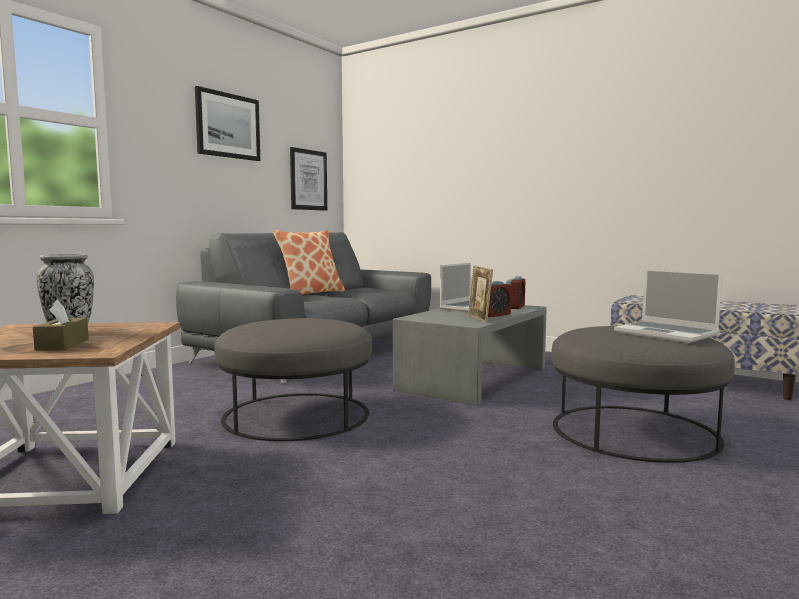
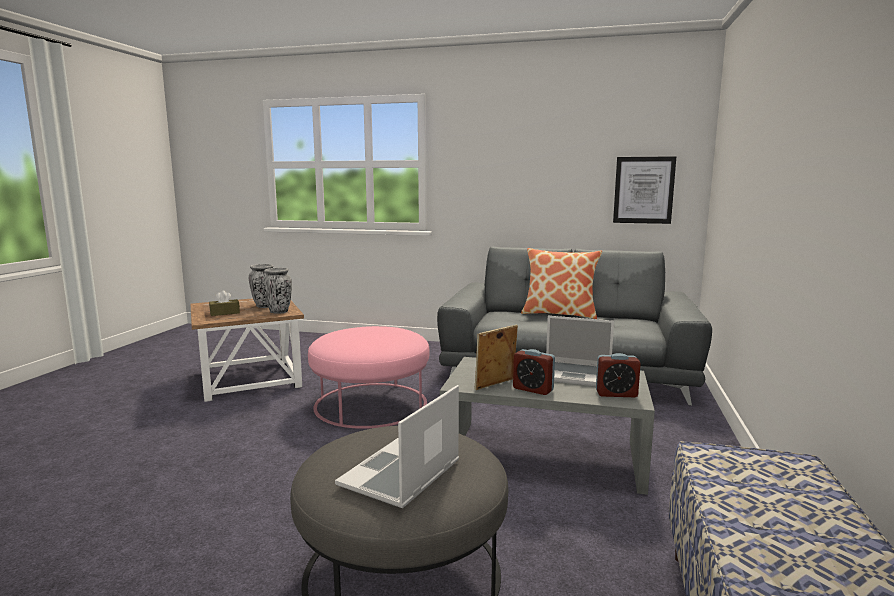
camera: 70 degrees right, 5 degrees up
(134, 327) = (279, 311): none -> vase
(228, 125) = (536, 147): picture -> none
(296, 414) = (371, 404): grey ottoman -> pink ottoman

